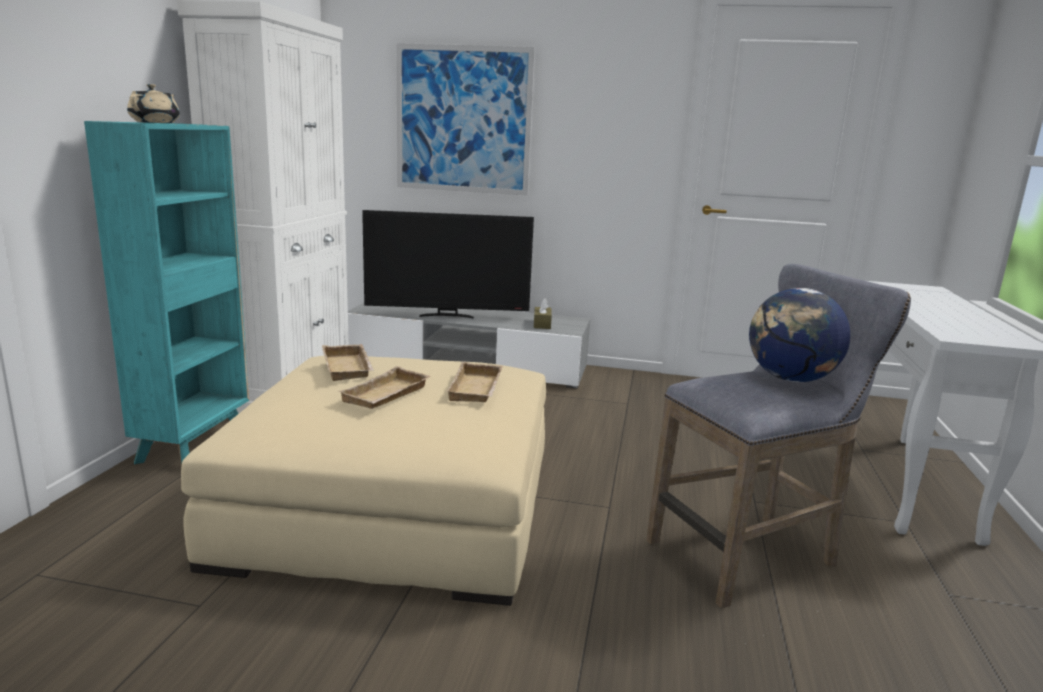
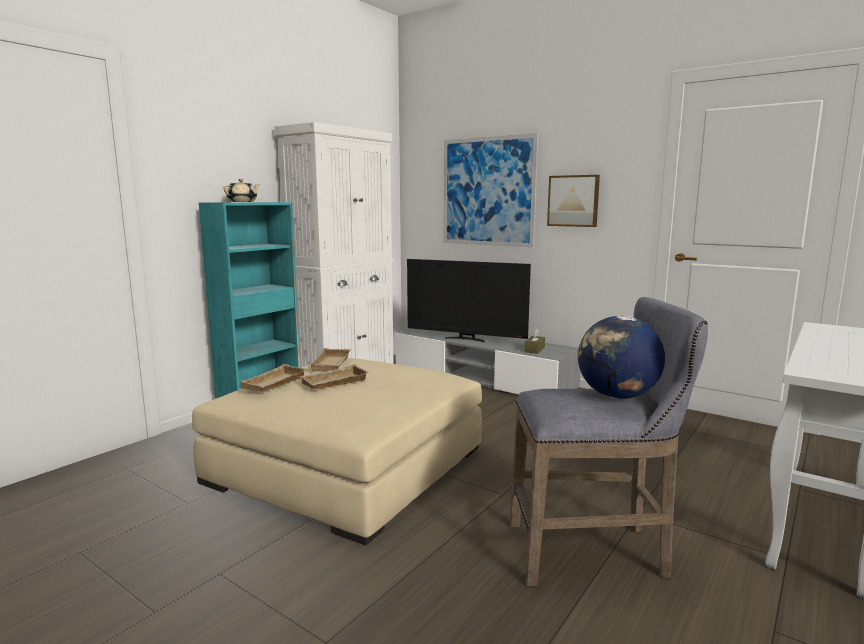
camera: 25 degrees right, 5 degrees down
(477, 389) = (400, 385): beige tray -> beige tray (275, 383)
(581, 138) = (573, 201): none -> picture

